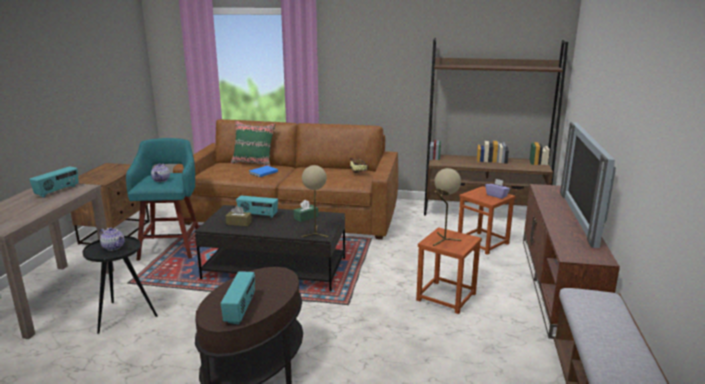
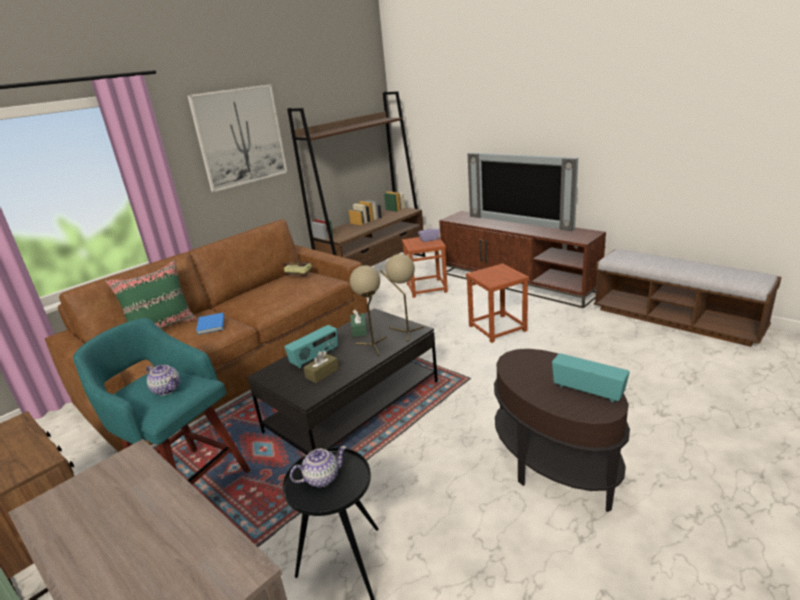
camera: 55 degrees left, 5 degrees up
(58, 191) = (105, 492): radio -> none
(385, 53) = (240, 137): none -> picture
(443, 240) = (494, 277): beige table lamp -> beige table lamp (374, 346)

